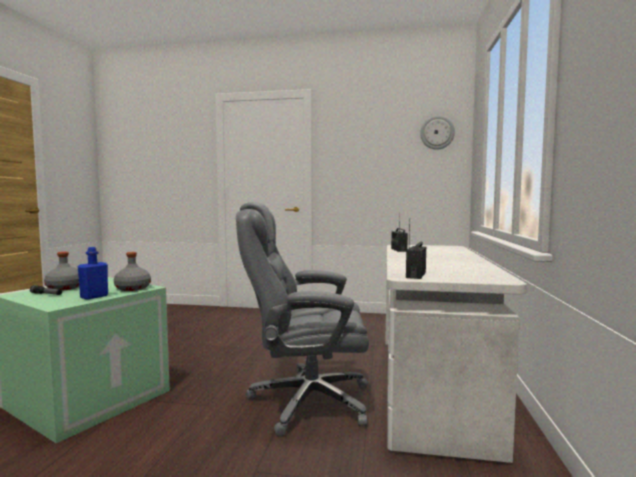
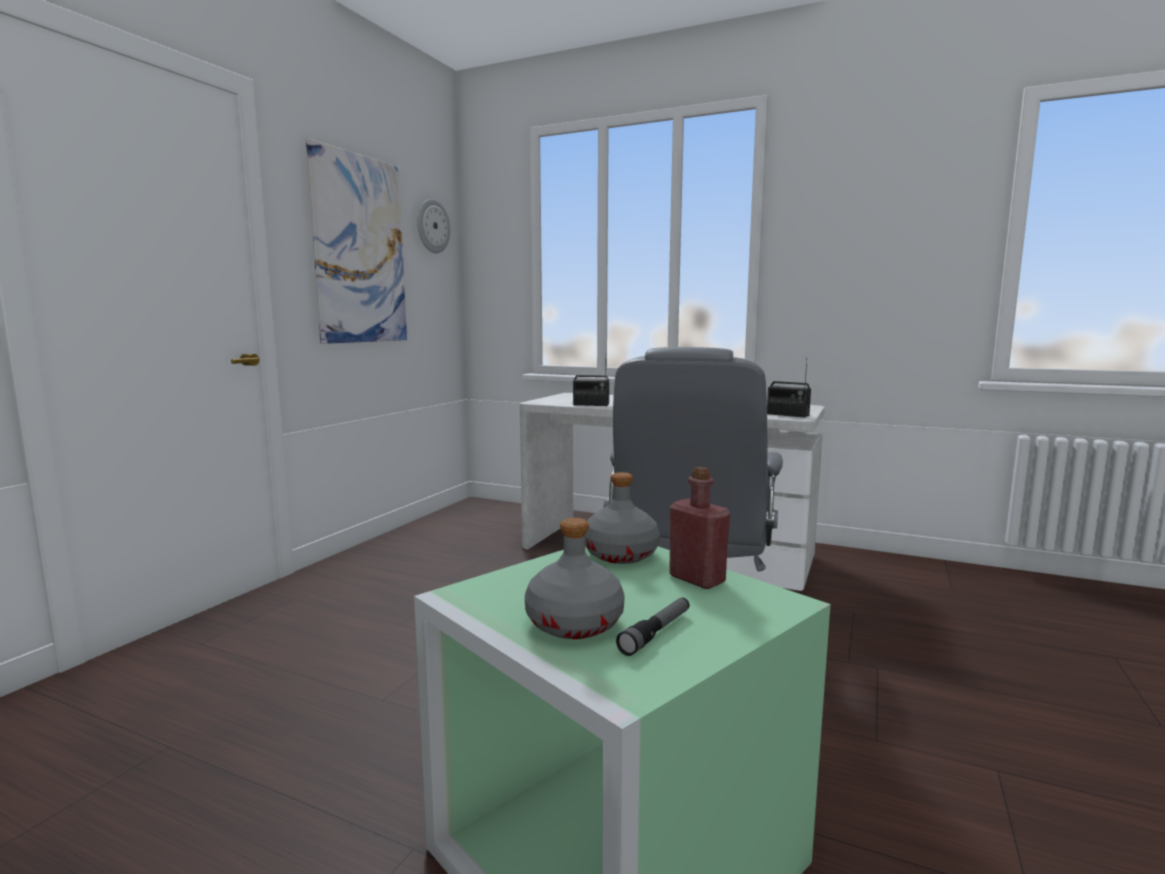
camera: 75 degrees left, 5 degrees up
(94, 296) = (697, 579): blue bottle -> red bottle
(370, 155) = (360, 250): none -> picture

